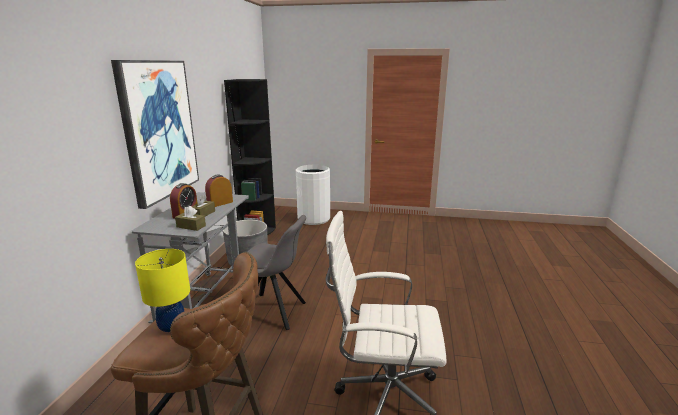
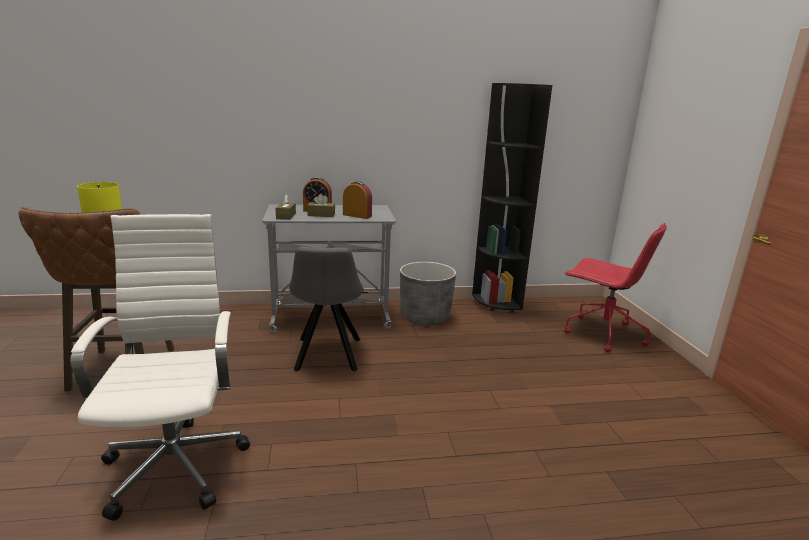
camera: 70 degrees right, 0 degrees up
(158, 130) = (339, 122): picture -> none
(314, 219) = (600, 333): white trash can -> red office chair

